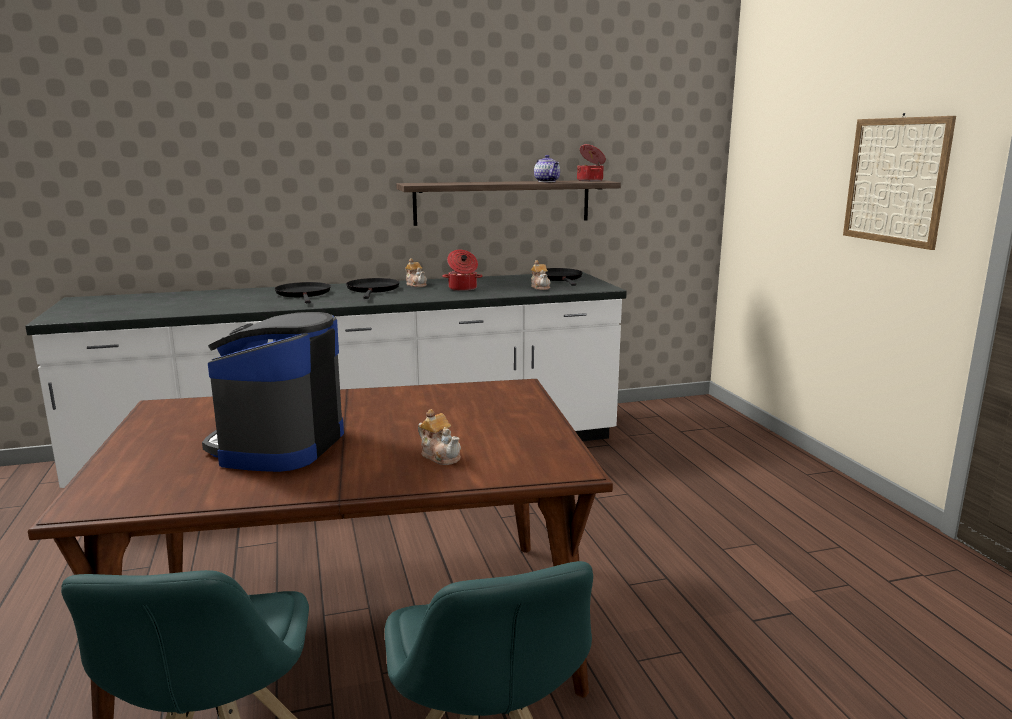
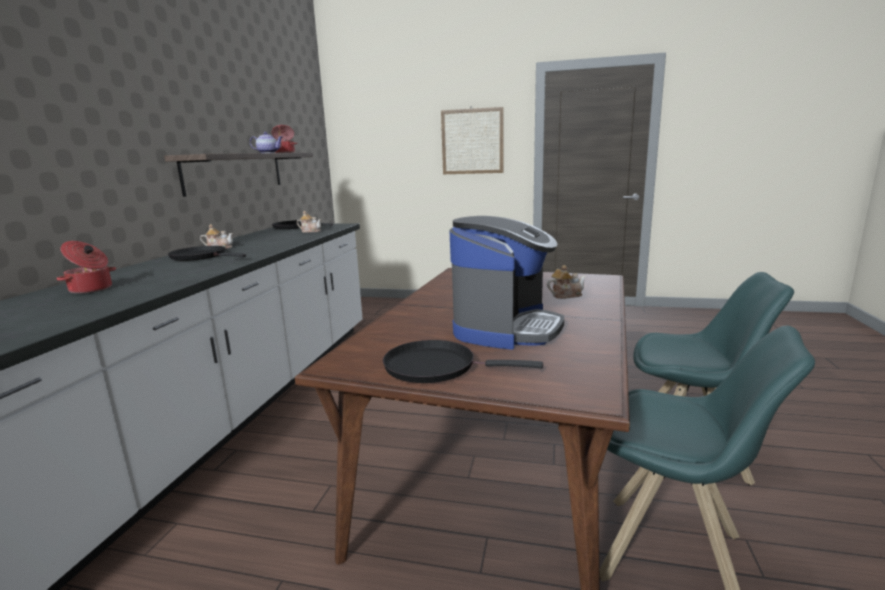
camera: 60 degrees left, 0 degrees up
(278, 445) = (506, 328): coffee machine -> coffee machine turned 105 degrees counterclockwise
(304, 294) = (153, 272): black frying pan -> black frying pan (436, 367)
(462, 288) = (266, 241): cooking pot -> cooking pot (91, 289)

